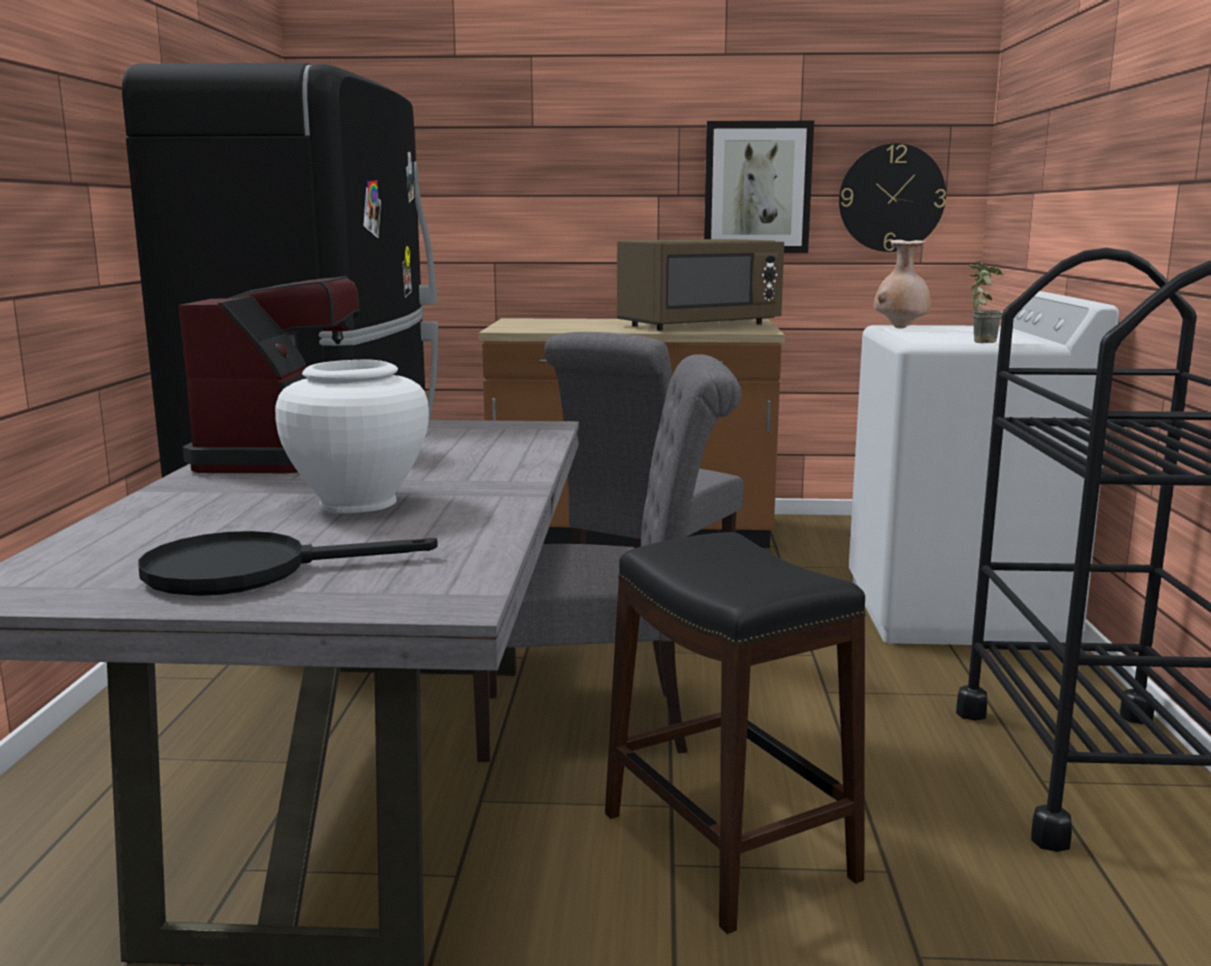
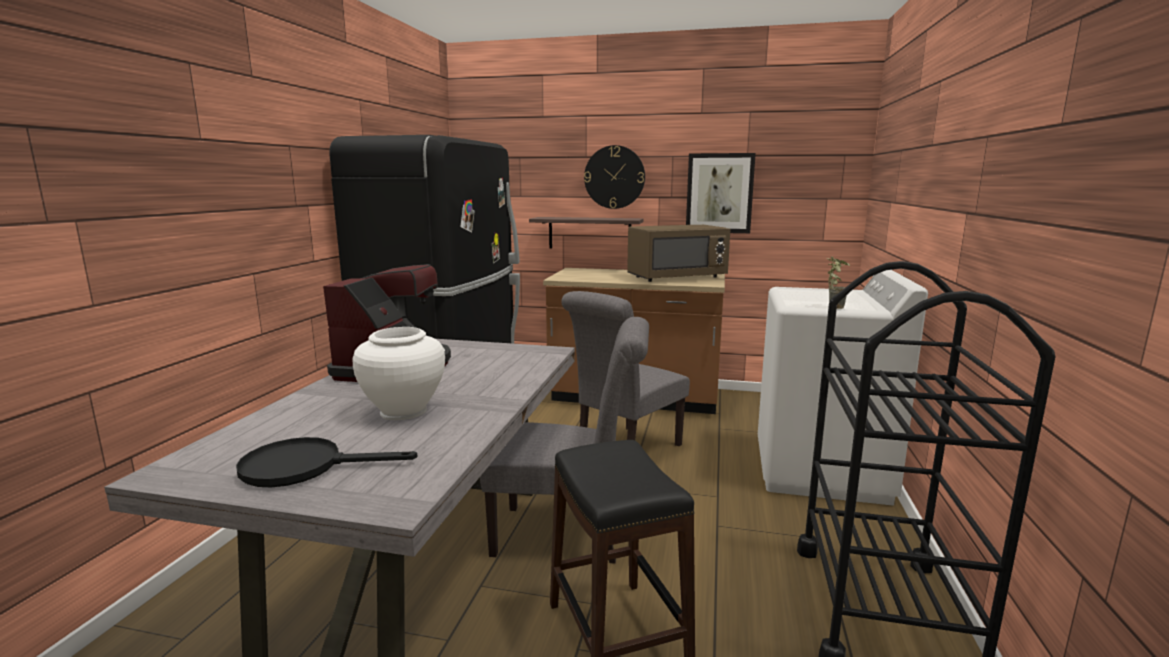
camera: 10 degrees right, 0 degrees up
(541, 258) = (589, 233): none -> shelf
(891, 198) = (804, 200): wall clock -> wall clock (614, 177)
(900, 328) = (790, 290): beige vase -> none

